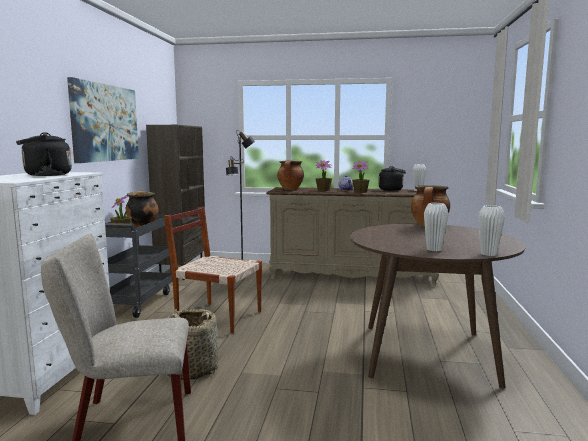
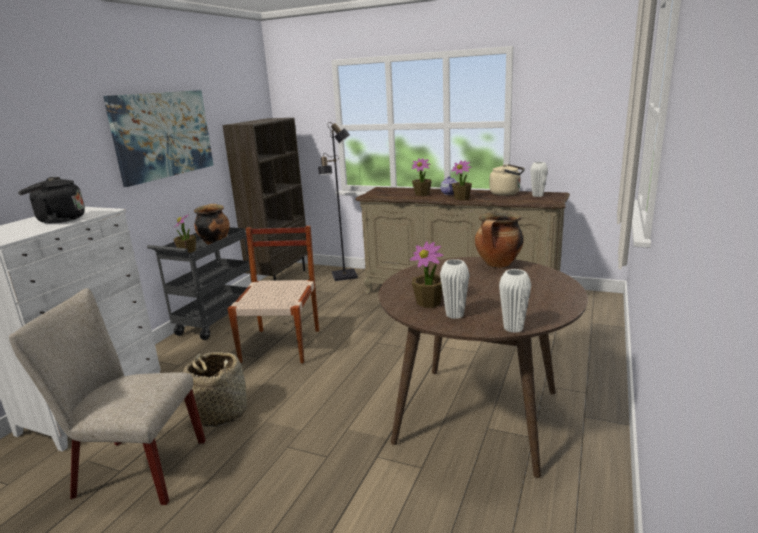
camera: 15 degrees right, 10 degrees up
(217, 317) = (282, 345): chair -> chair turned 60 degrees clockwise
(290, 189) = (385, 193): cooking pot -> none
(392, 190) = (507, 193): black kettle -> beige kettle
(404, 244) = (428, 302): none -> potted plant

